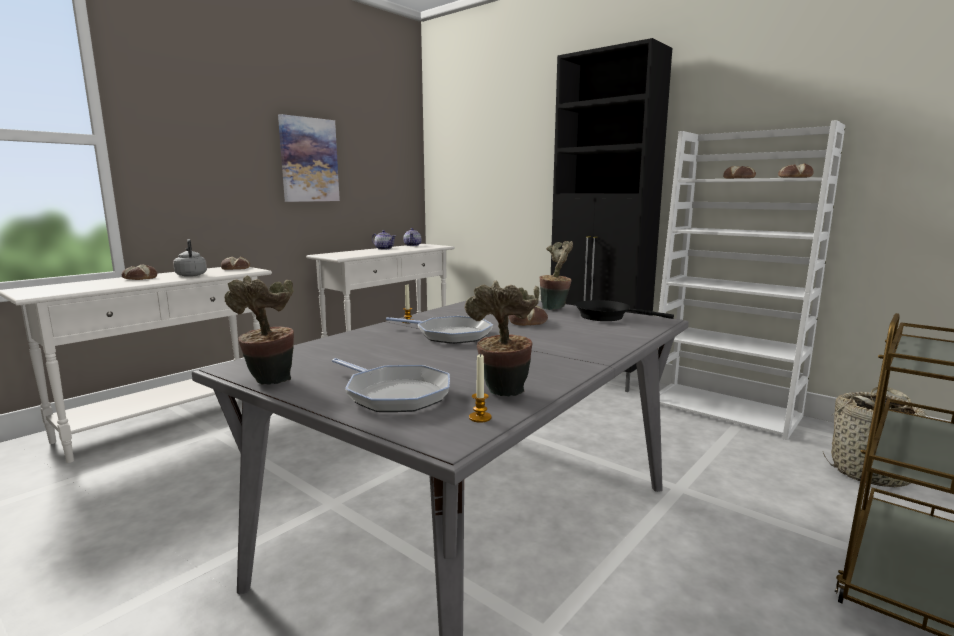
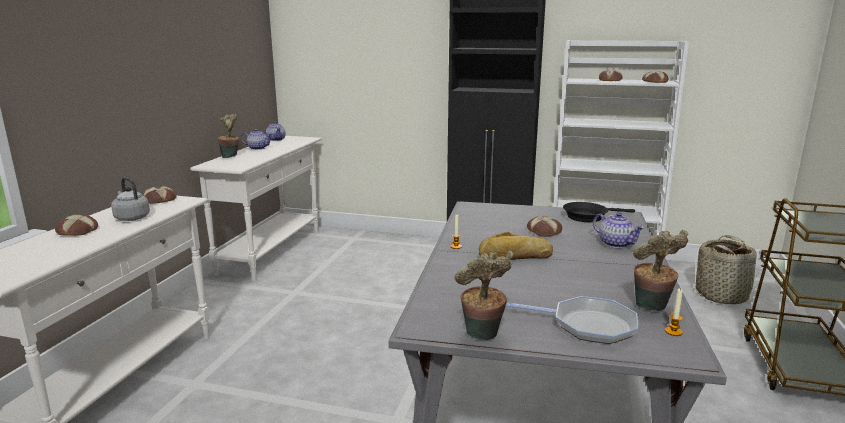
camera: 25 degrees left, 5 degrees up
(309, 160) = (182, 60): picture -> none
(450, 335) = (516, 256): frying pan -> bread
(556, 308) = (538, 212): potted plant -> potted plant (231, 156)
(589, 339) = (615, 243): none -> teapot

